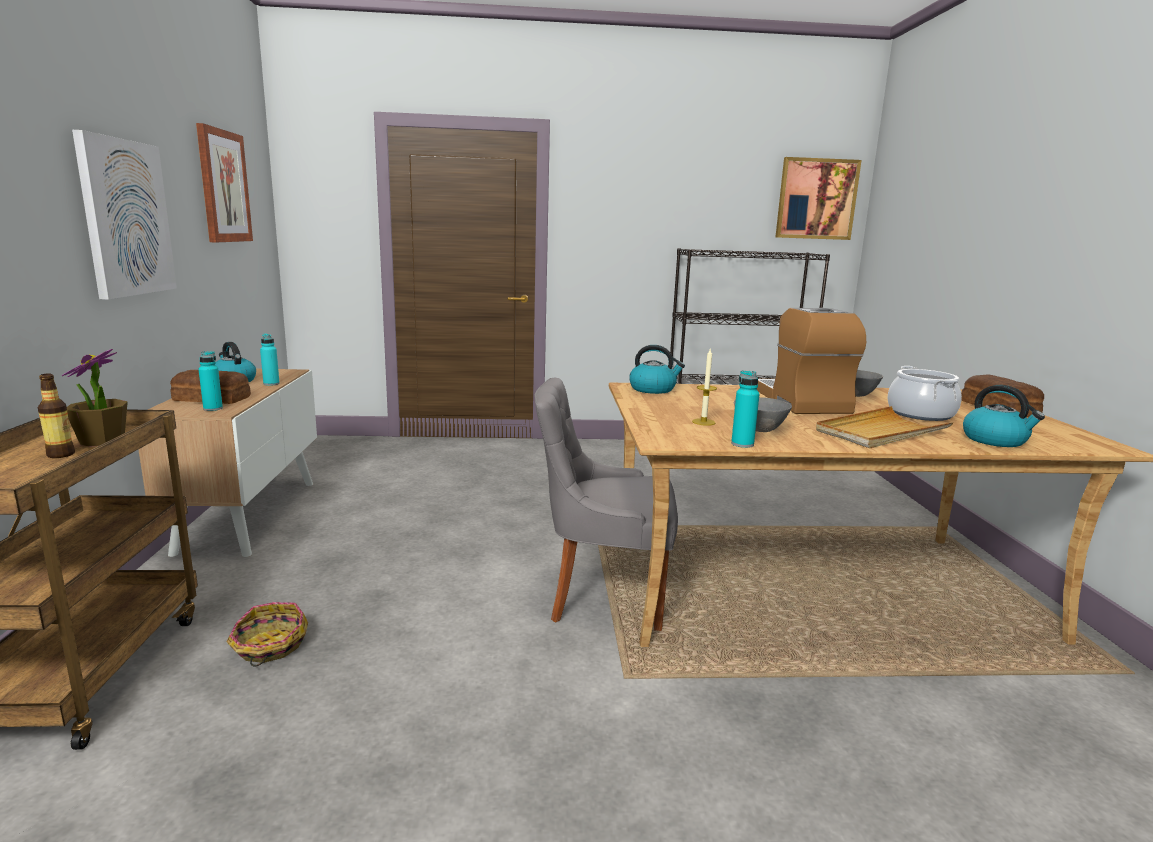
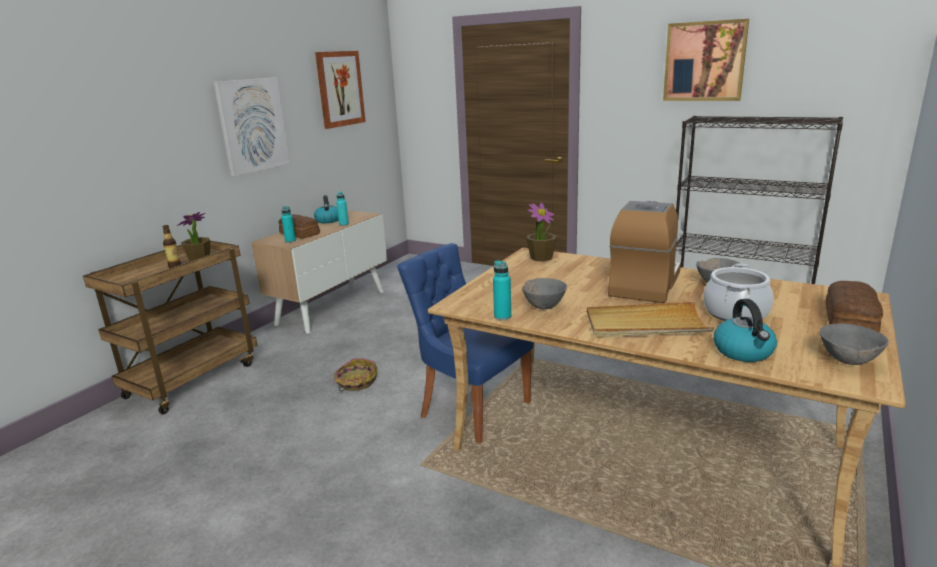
camera: 35 degrees right, 5 degrees up
(269, 646) = (270, 388): basket -> basket (356, 382)
(602, 595) = (471, 408): grey chair -> blue chair
(653, 389) = (541, 257): kettle -> potted plant
(703, 422) = (515, 293): candle -> none
(816, 199) = (858, 57): picture -> picture (704, 61)
(1065, 435) = (847, 361): none -> grey bowl

